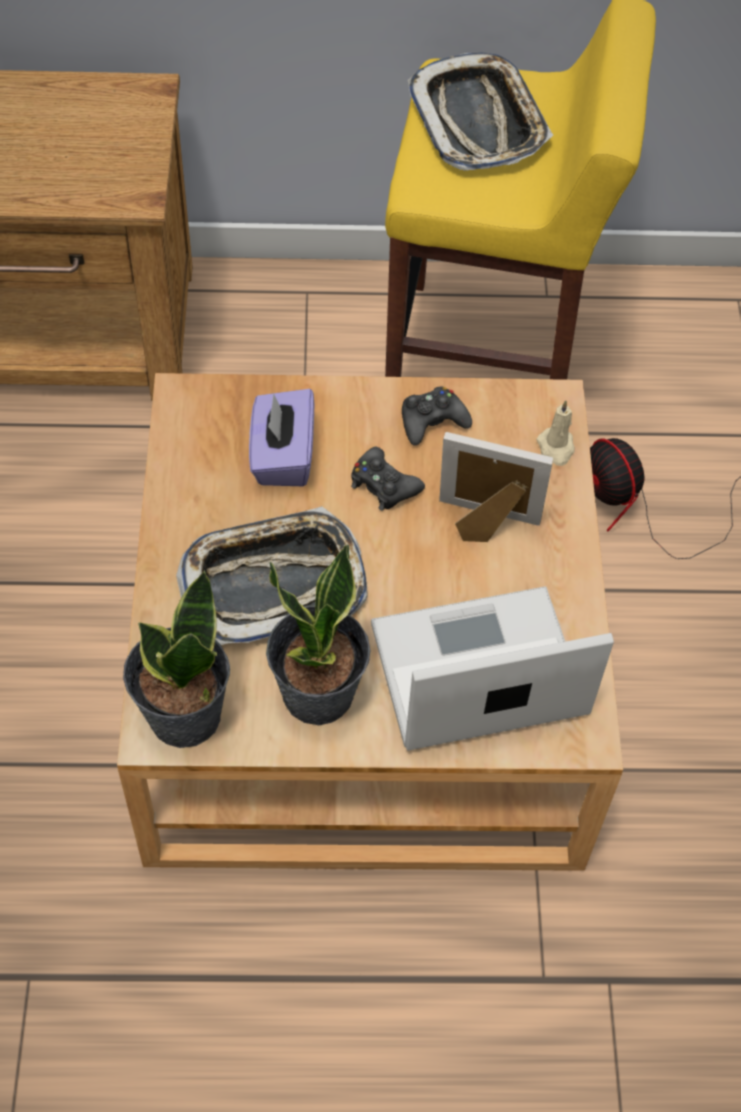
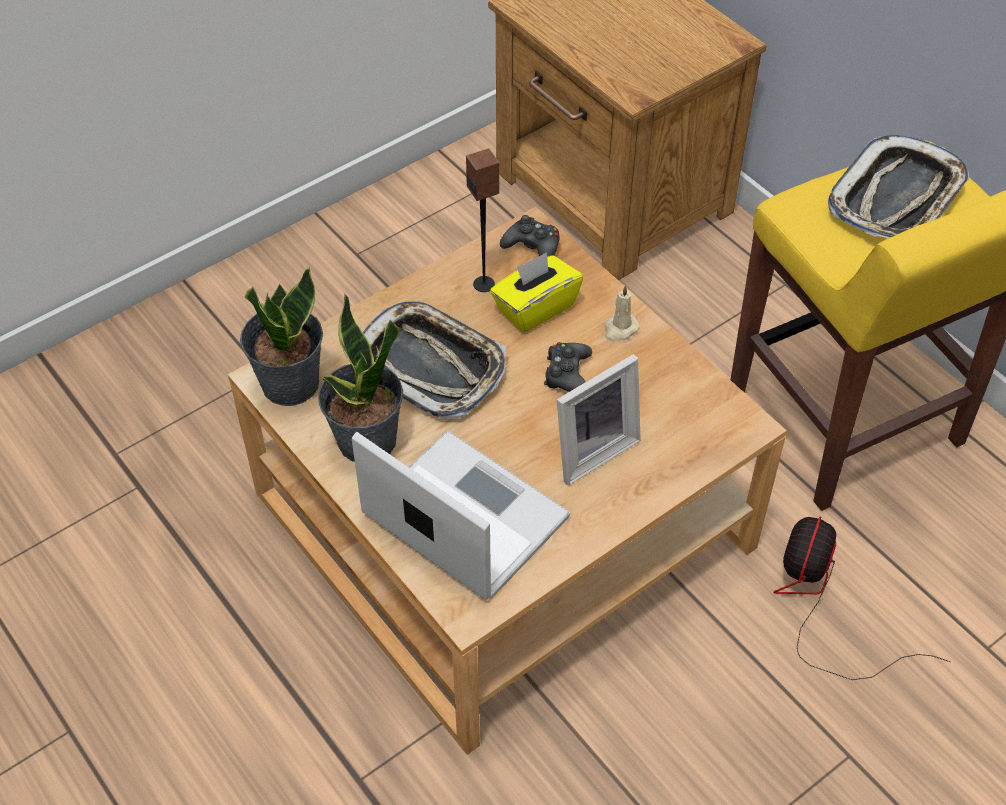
camera: 55 degrees right, 5 degrees down
(214, 475) = (484, 284): none -> speaker
(282, 457) = (535, 308): purple tissue box -> yellow tissue box
(432, 421) = (650, 367): black game controller -> black game controller (532, 246)
(485, 526) = (591, 449): picture frame -> picture frame turned 75 degrees clockwise
(556, 448) = (704, 450): beige candle -> beige candle (620, 329)

